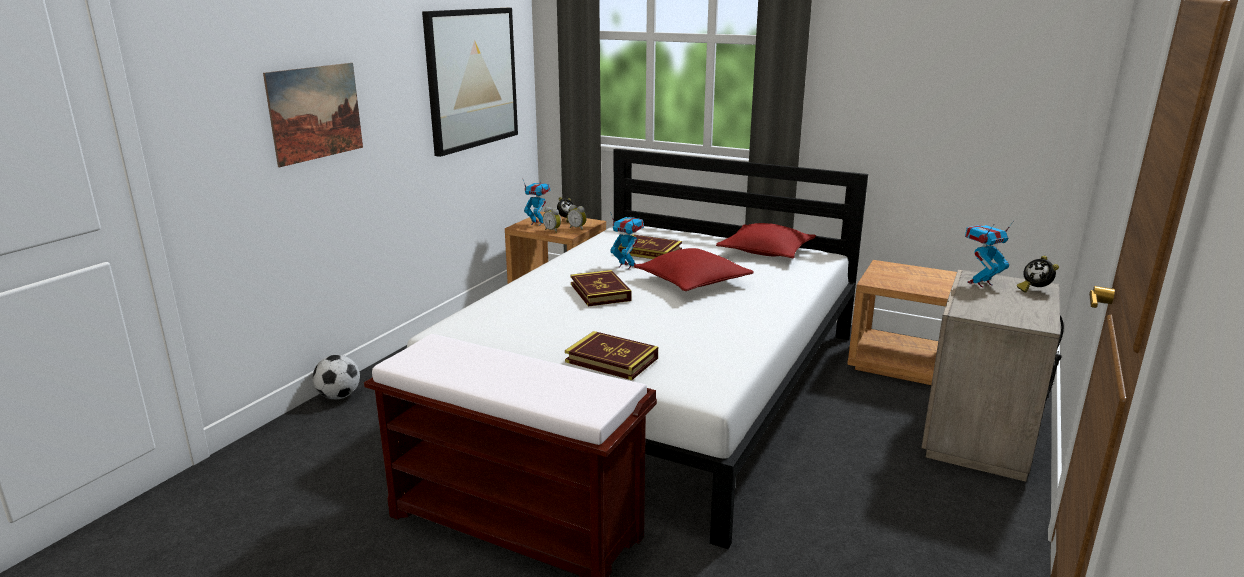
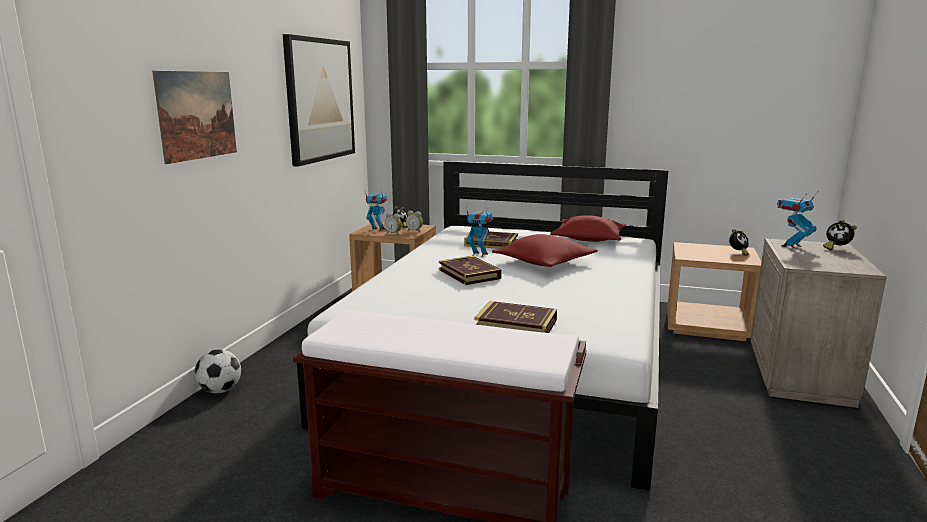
camera: 10 degrees left, 5 degrees down
(940, 280) = (738, 253): none -> alarm clock

